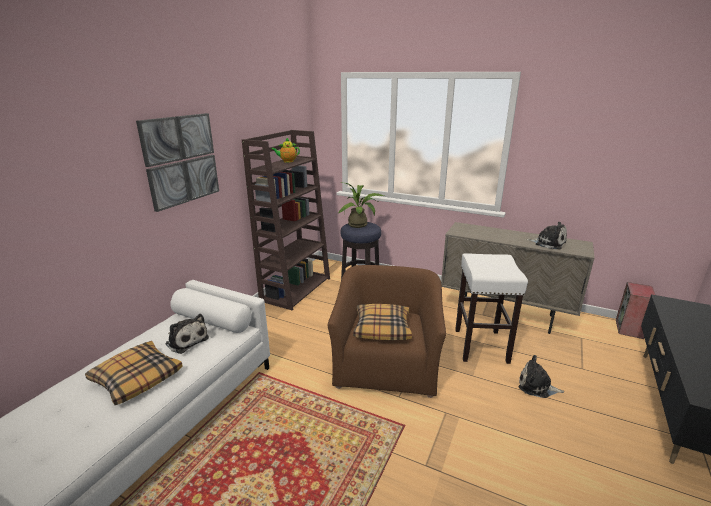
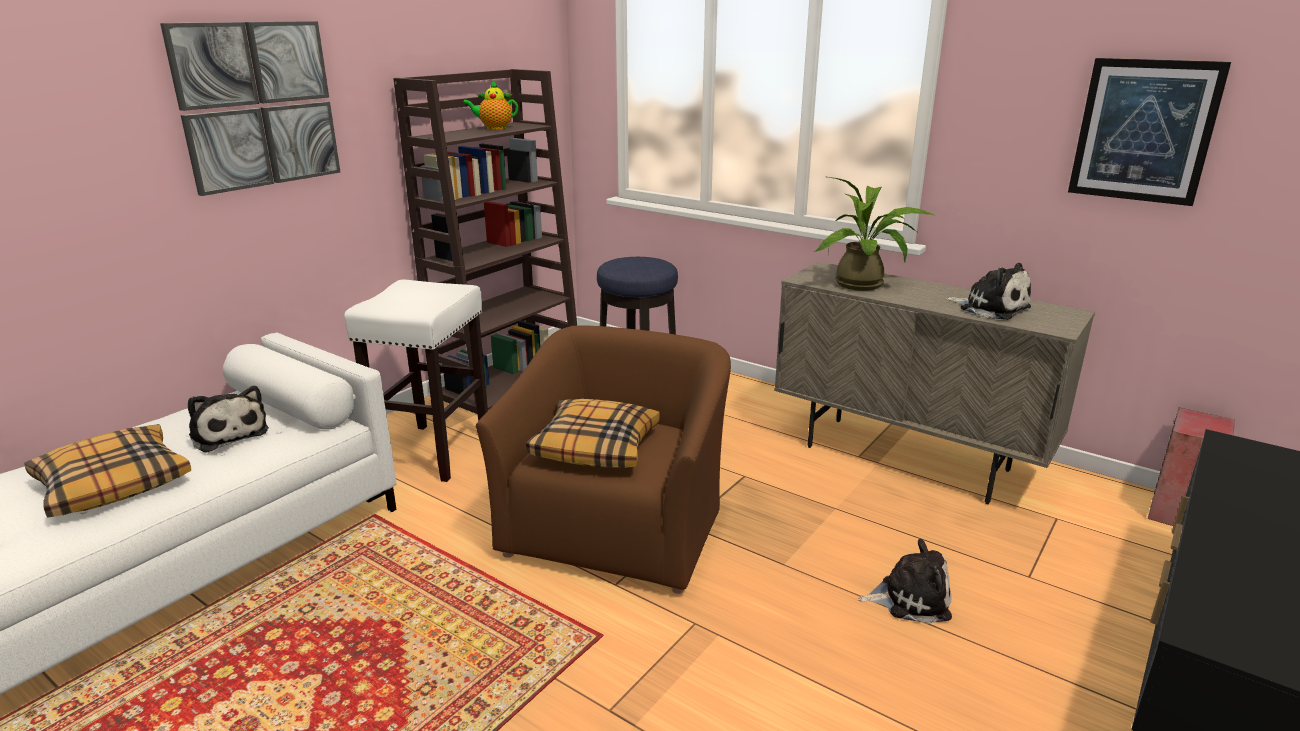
camera: 10 degrees right, 0 degrees up
(360, 225) = (637, 262): potted plant -> potted plant (865, 285)
(480, 345) = (826, 511): white stool -> white stool (433, 451)
(536, 386) = (910, 598): plush toy -> plush toy turned 150 degrees clockwise
(611, 159) = (1144, 131): none -> picture

